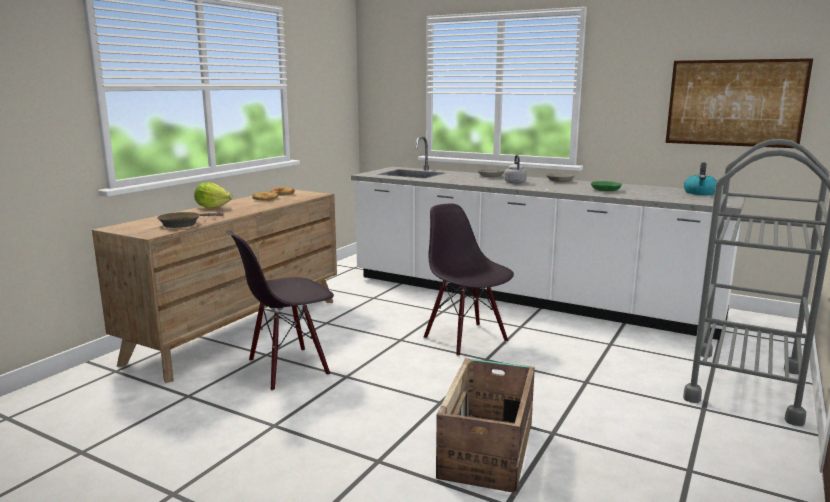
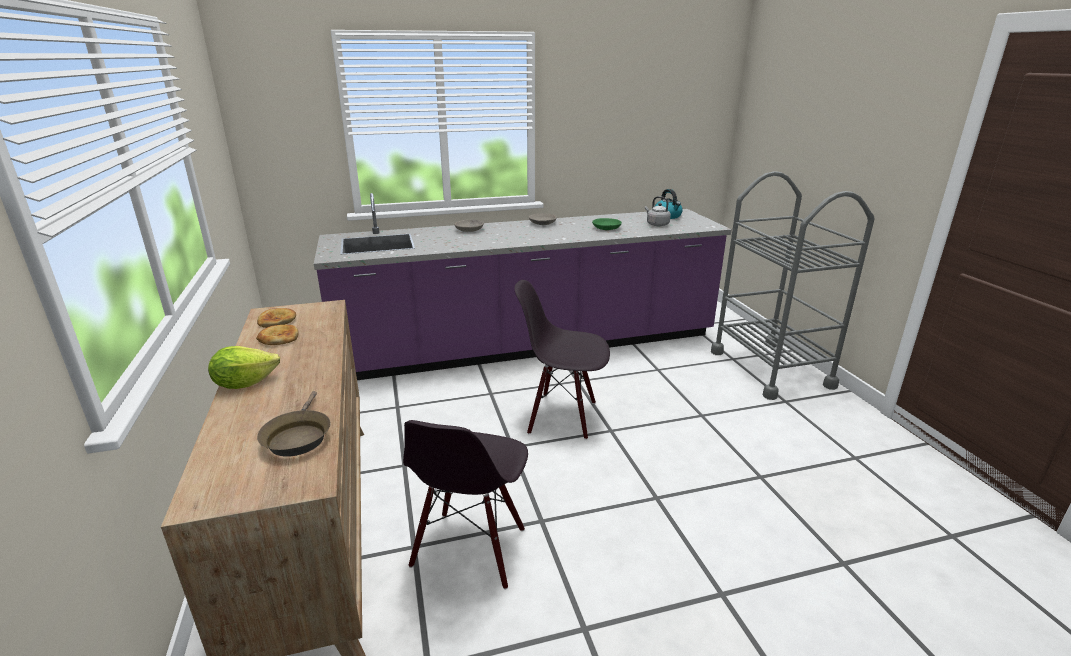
camera: 45 degrees left, 10 degrees up
(488, 449) = (756, 521): crate -> none
(514, 182) = (514, 234): grey kettle -> grey kettle (656, 224)
(525, 297) = (529, 346): white counter -> purple counter
(734, 103) = (666, 130): picture -> none

